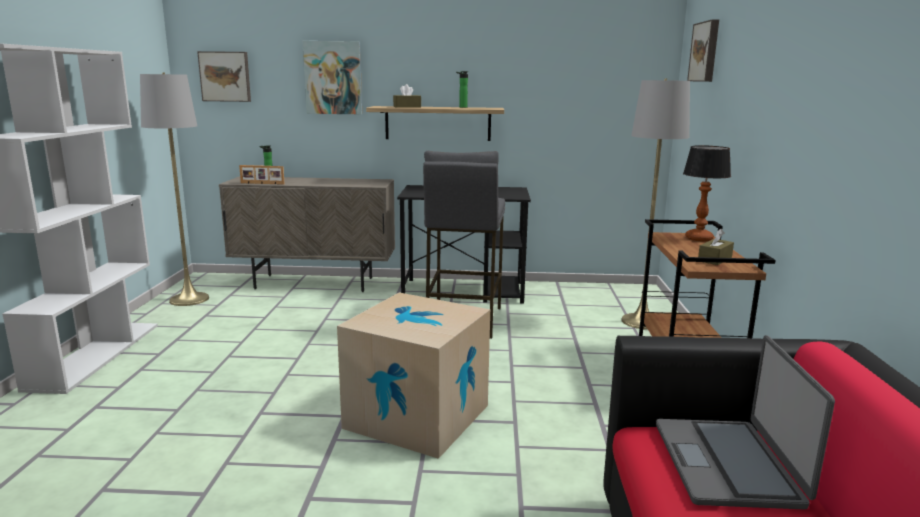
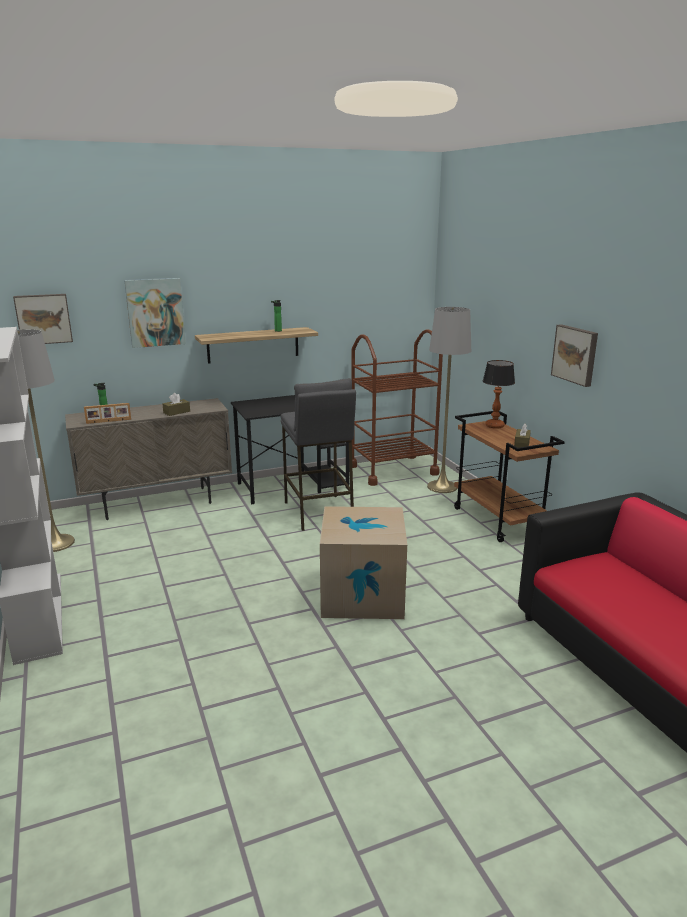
camera: 25 degrees left, 5 degrees up
(407, 107) = (231, 335): brown tissue box -> brown tissue box (176, 412)
(595, 295) = (392, 470): none -> brown cart
(706, 52) = (469, 282): picture -> picture (575, 354)
(728, 464) = (608, 575): laptop -> none

